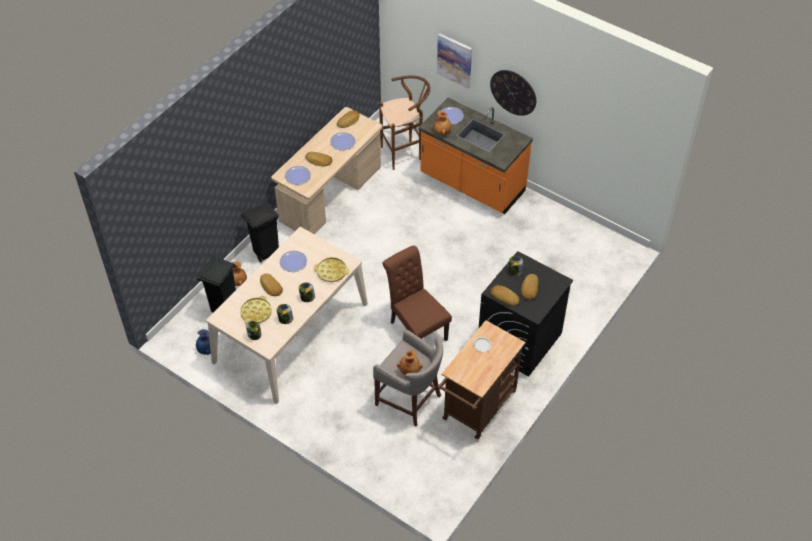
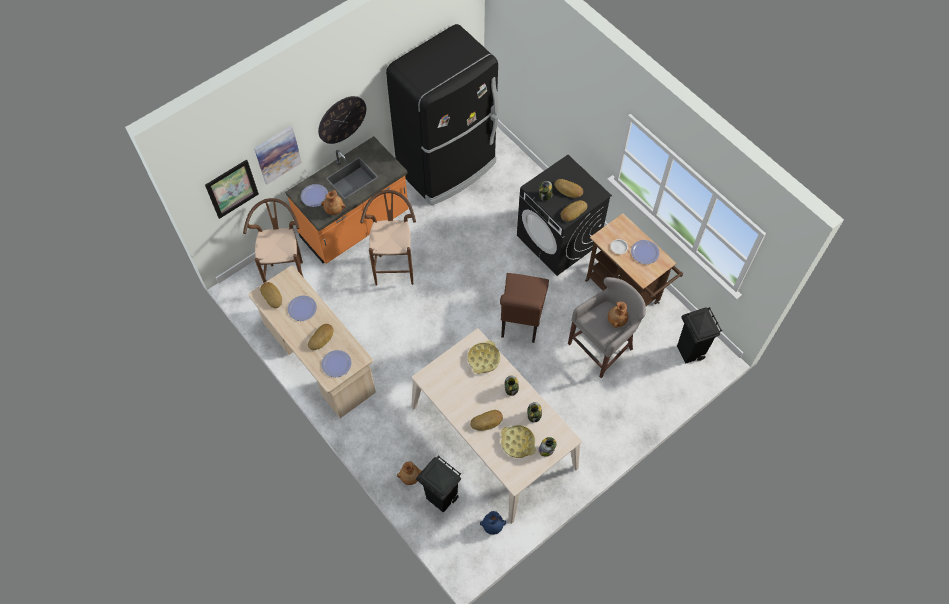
camera: 75 degrees left, 10 degrees up
(265, 253) = (378, 441): black trash can -> black trash can (689, 352)
(293, 262) = (459, 393): plate -> plate (645, 252)
(414, 47) = (232, 189): none -> picture
(415, 328) = (521, 321): brown chair -> brown chair turned 60 degrees counterclockwise
(441, 222) = (394, 266): none -> brown stool
(567, 235) = (448, 167): none -> black fridge

